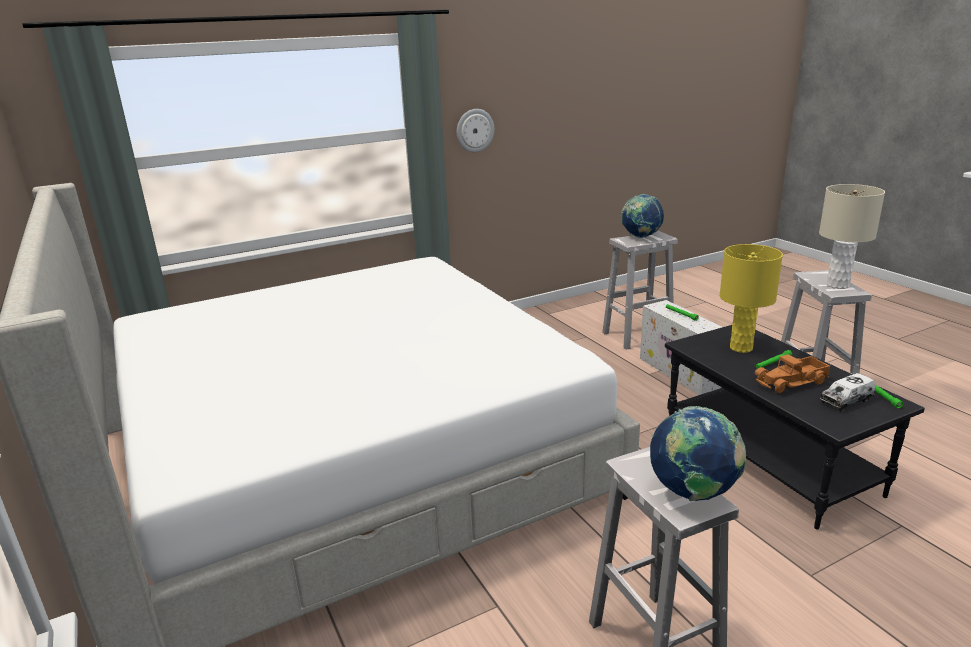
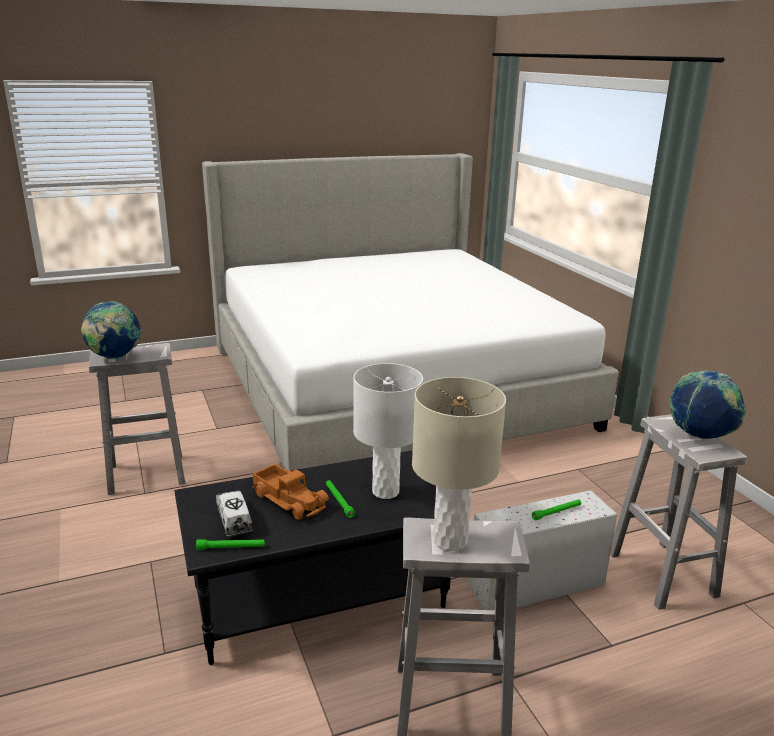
camera: 95 degrees right, 0 degrees up
(474, 130) = (738, 219): wall clock -> none
(740, 348) = (386, 491): yellow table lamp -> white table lamp
(792, 382) = (290, 499): toy truck -> toy truck turned 150 degrees clockwise

